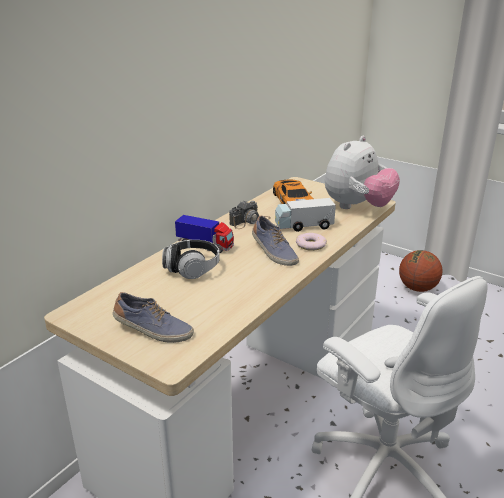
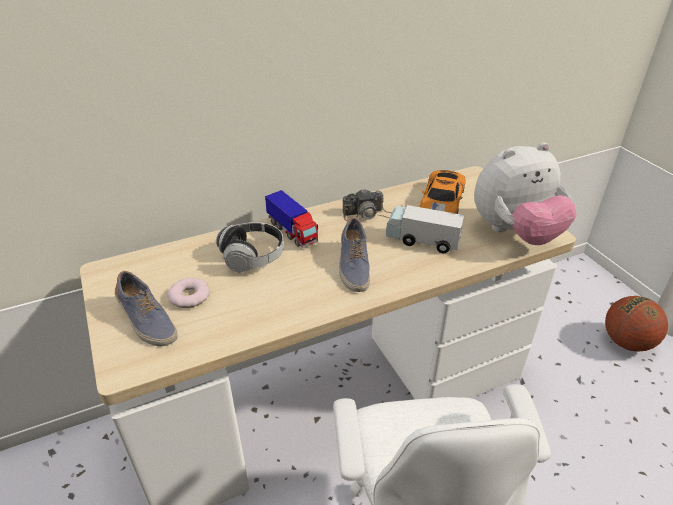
camera: 30 degrees right, 10 degrees up
(310, 245) = (404, 270): donut -> donut (189, 296)

